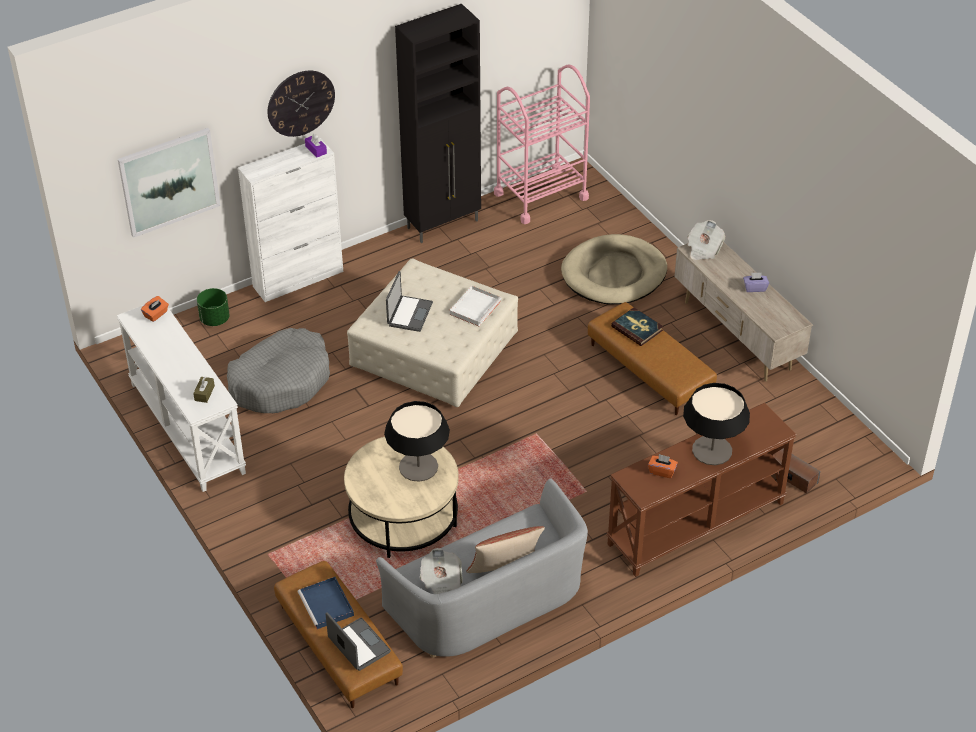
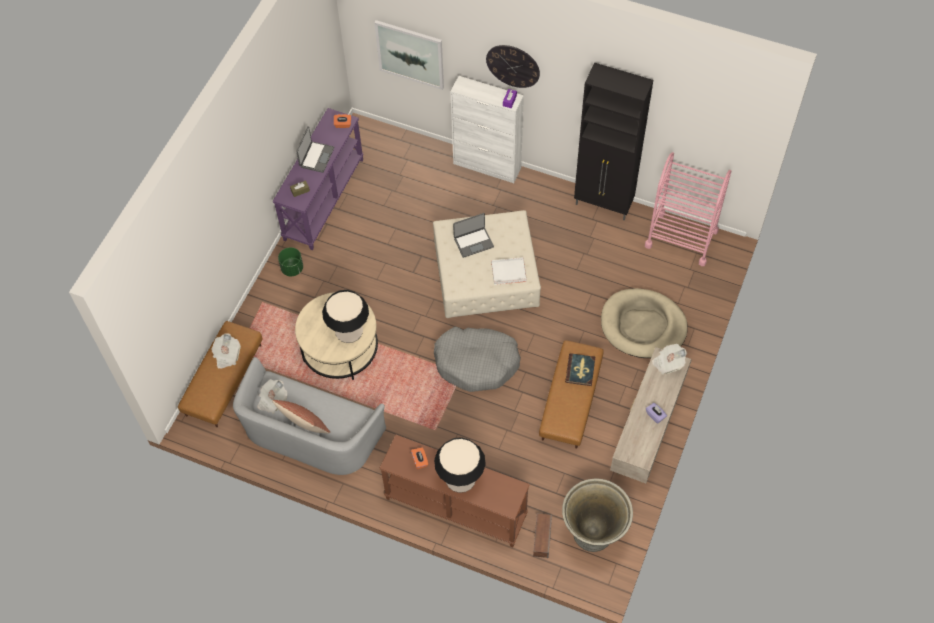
camera: 55 degrees right, 15 degrees up
(186, 428) = (323, 198): white console table -> purple console table
(214, 319) = (418, 150): green planter -> green planter (292, 268)
(281, 381) = (396, 216): grey dog bed -> grey dog bed (476, 363)
(327, 605) = (226, 355): blue tray -> newspaper
(358, 646) = (209, 390): laptop -> laptop (316, 157)
(818, 435) = (593, 534): none -> grey planter

